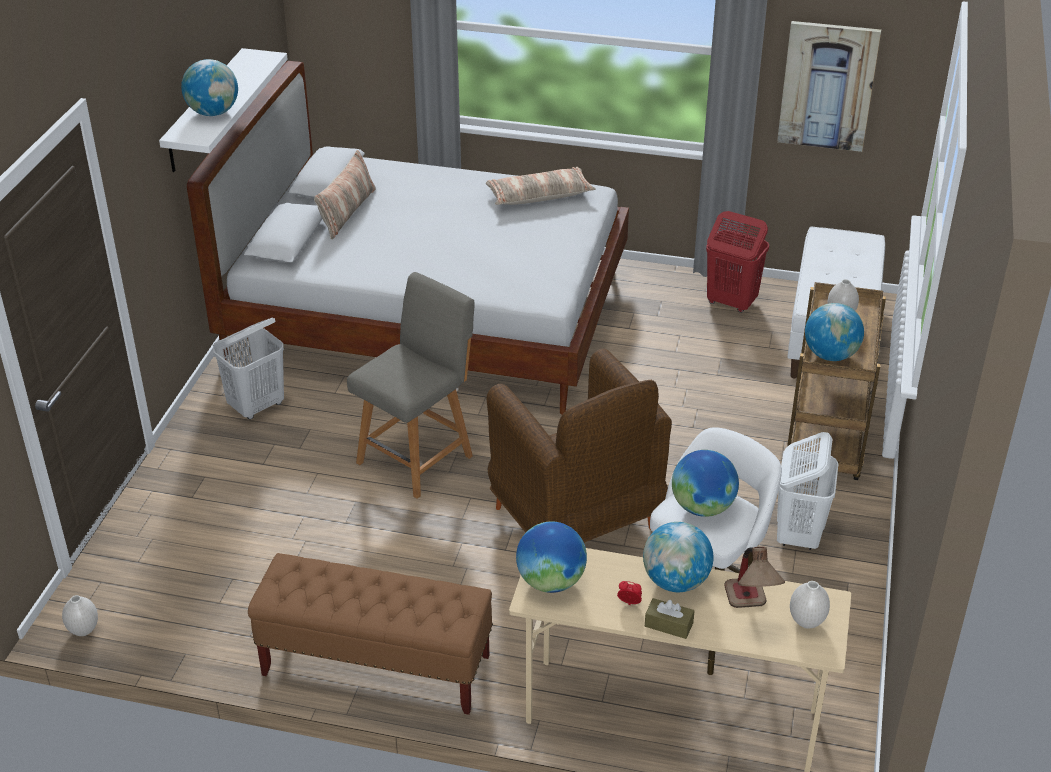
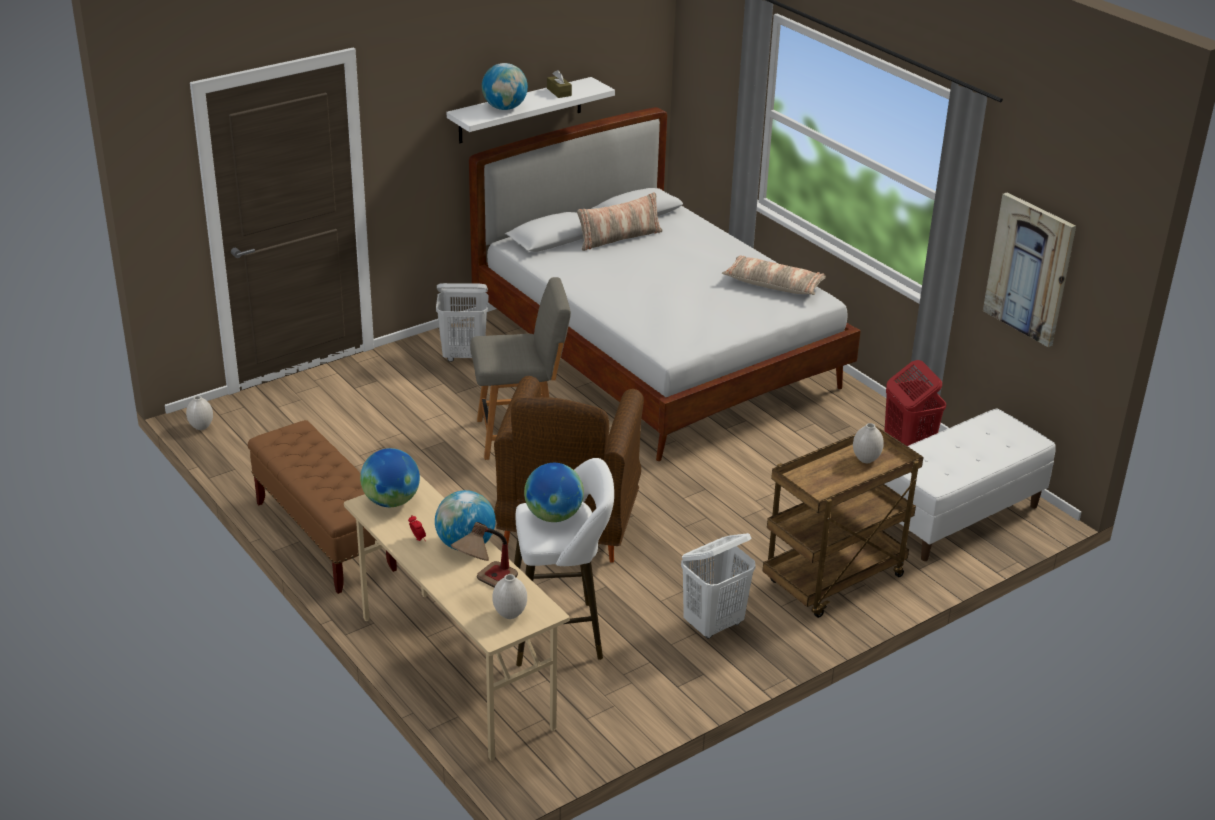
camera: 40 degrees right, 5 degrees down
(668, 625) = (422, 564): brown tissue box -> brown tissue box (559, 92)
(830, 355) = (811, 479): globe -> none

